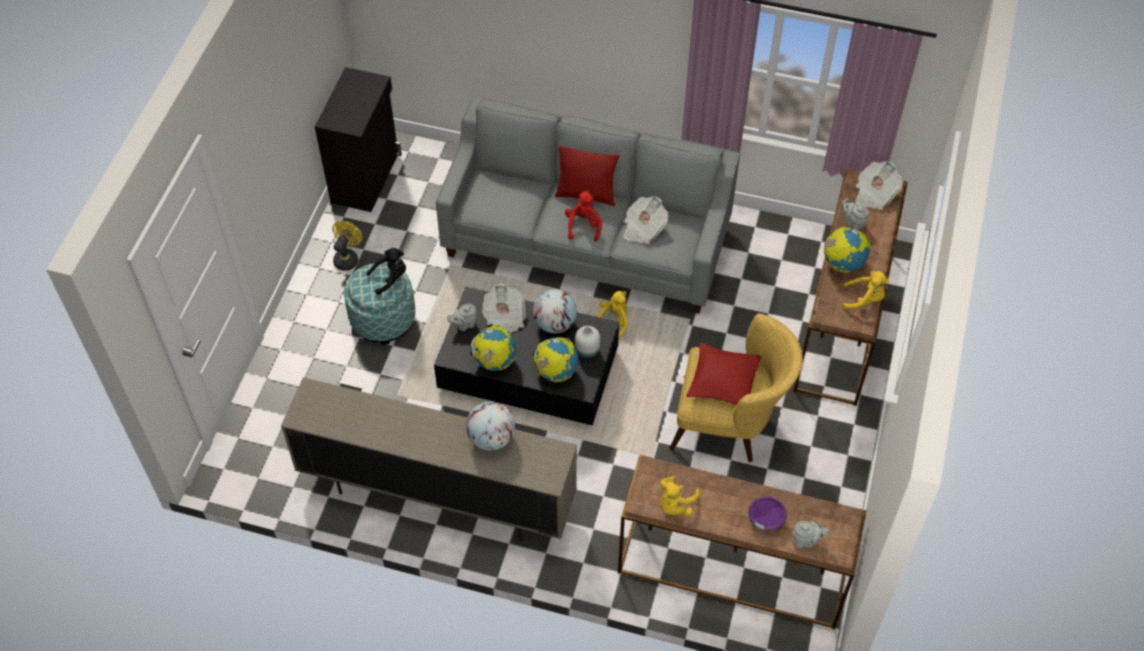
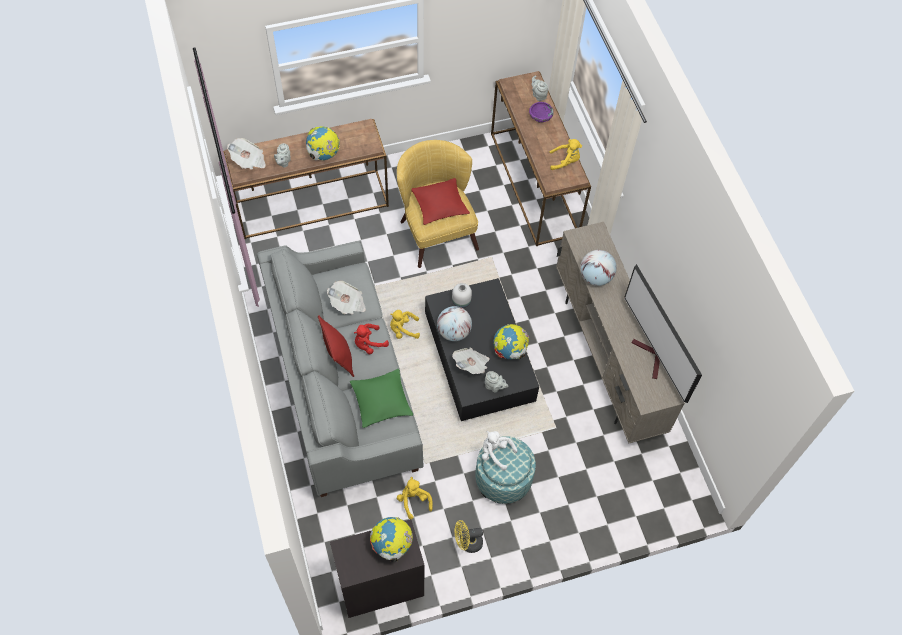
camera: 125 degrees left, 5 degrees up
(353, 429) = (652, 357): none -> television
(390, 278) = (495, 453): black plush toy -> white plush toy
(511, 204) = (381, 401): none -> green pillow
(556, 372) = (491, 310): globe -> globe (391, 545)
(864, 299) = (346, 133): yellow plush toy -> yellow plush toy (414, 501)

